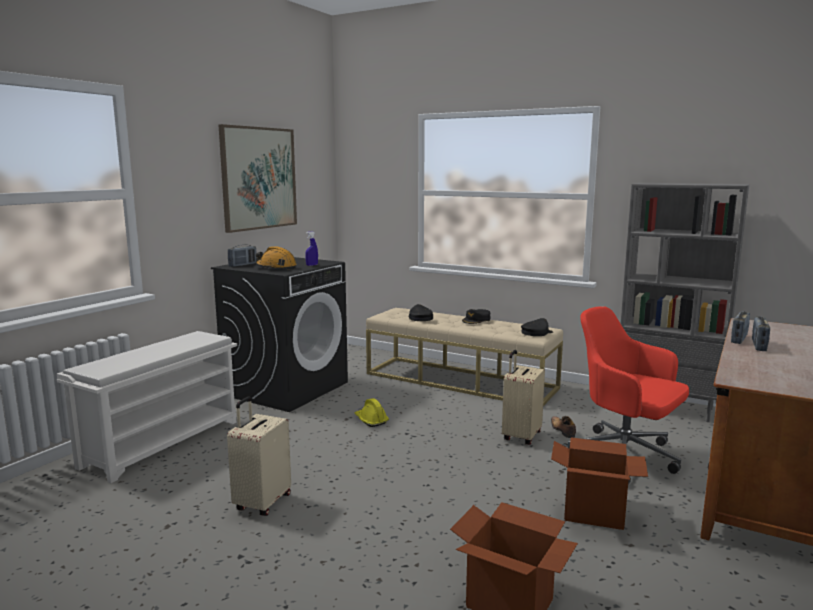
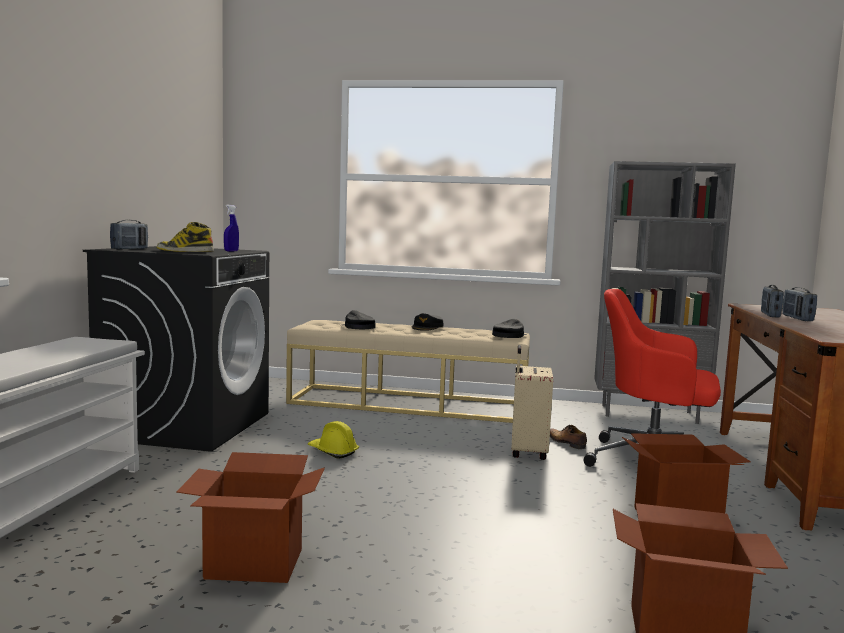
camera: 20 degrees left, 5 degrees down
(259, 178) = (141, 137): picture -> none
(262, 503) = (253, 564): beige suitcase -> cardboard box
(276, 267) = (184, 251): orange hard hat -> boot

